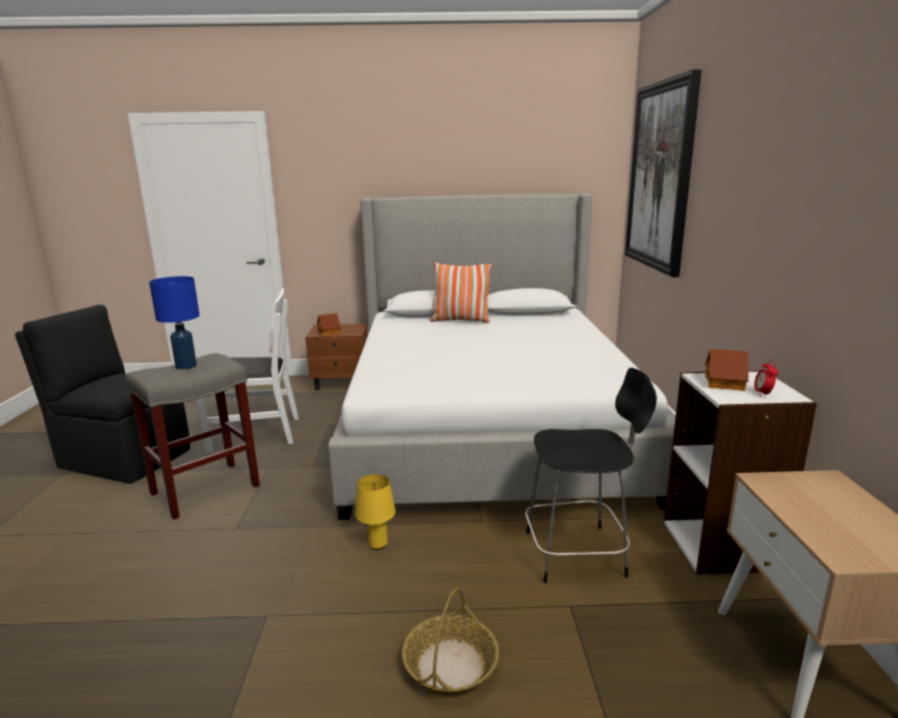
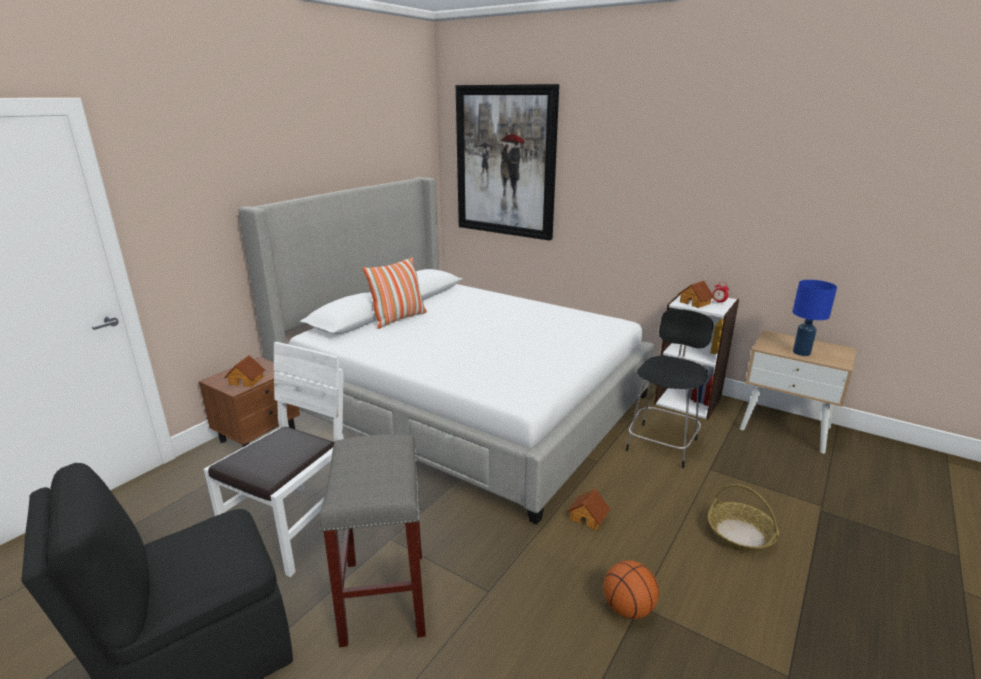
camera: 55 degrees left, 5 degrees up
(186, 366) = (367, 464): blue table lamp -> blue table lamp (801, 352)
(258, 609) = (628, 609): none -> basketball
(378, 545) = (588, 517): yellow table lamp -> toy house

